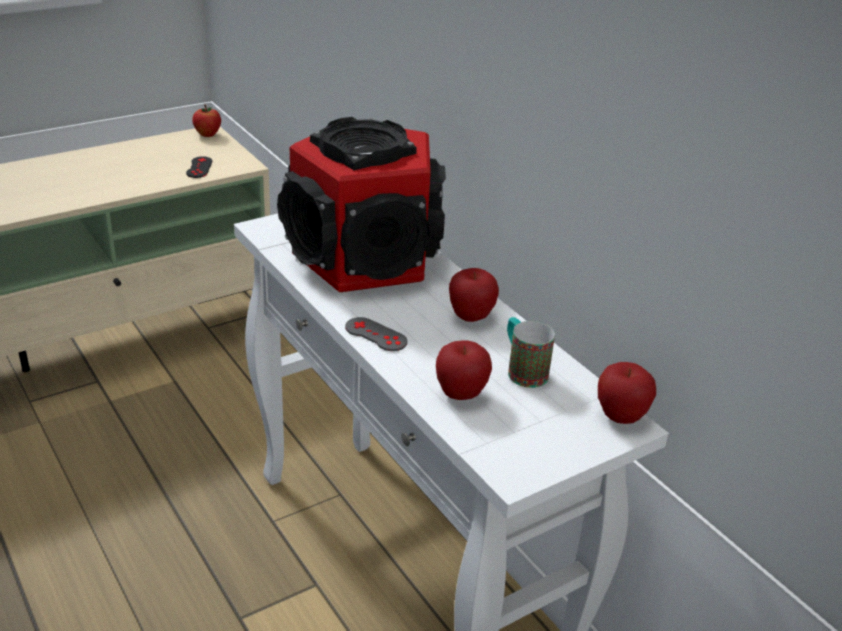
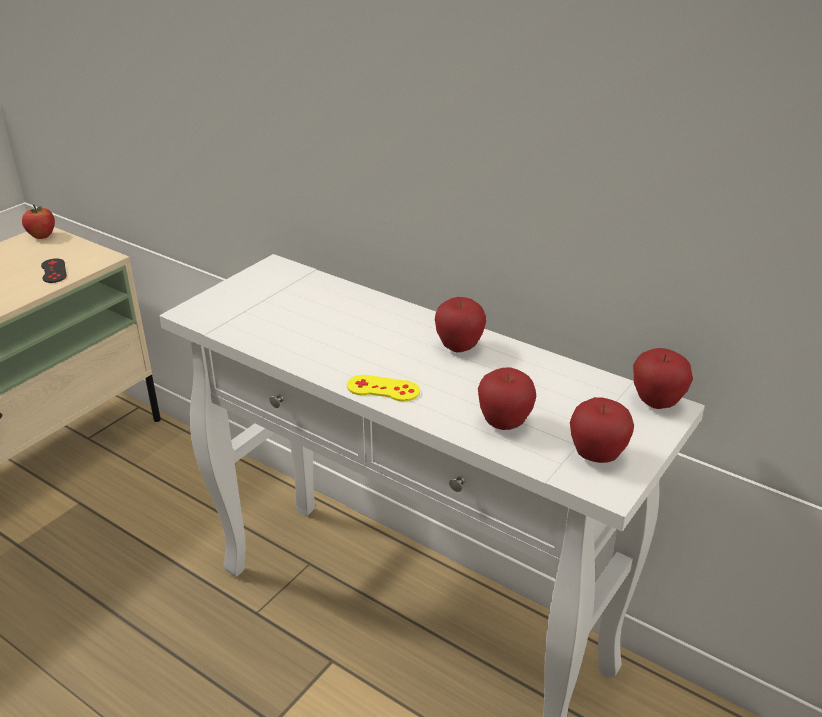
camera: 20 degrees left, 0 degrees up
(366, 259) = (321, 317): speaker -> none
(376, 334) = (383, 388): grey game controller -> yellow game controller
(522, 370) = (542, 384): mug -> none
(523, 446) = (596, 456): none -> apple

